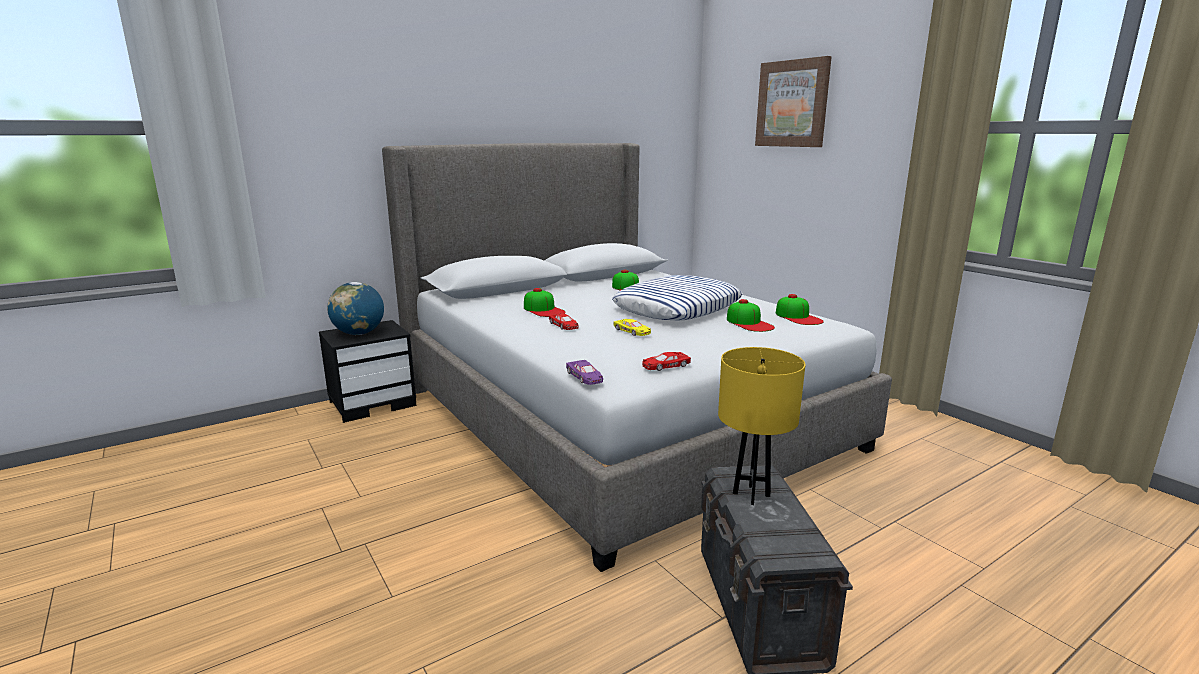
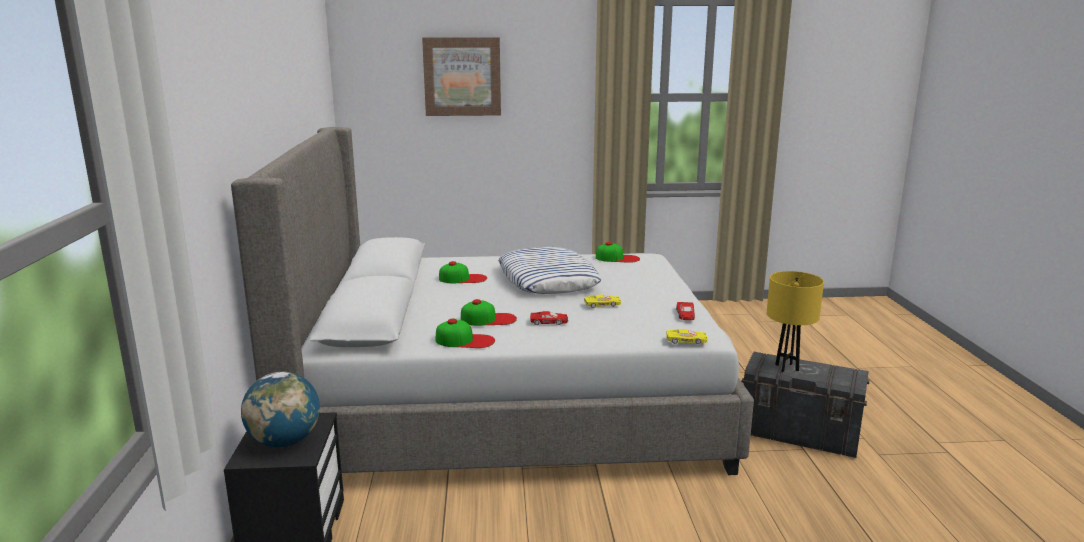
camera: 60 degrees left, 0 degrees up
(585, 377) = (686, 340): purple toy car -> yellow toy car
(749, 323) = (616, 272): cap -> cap (465, 340)

